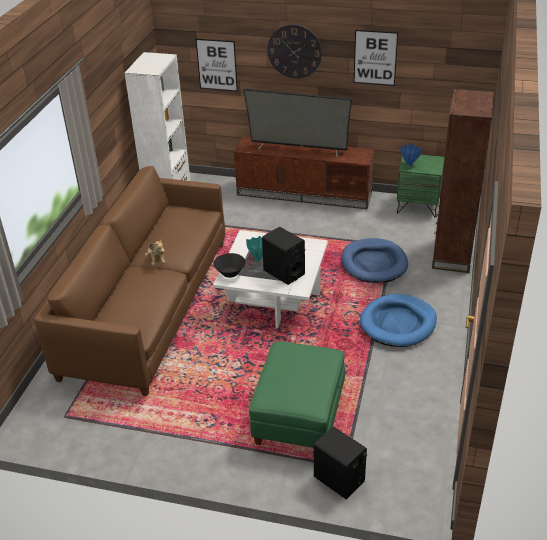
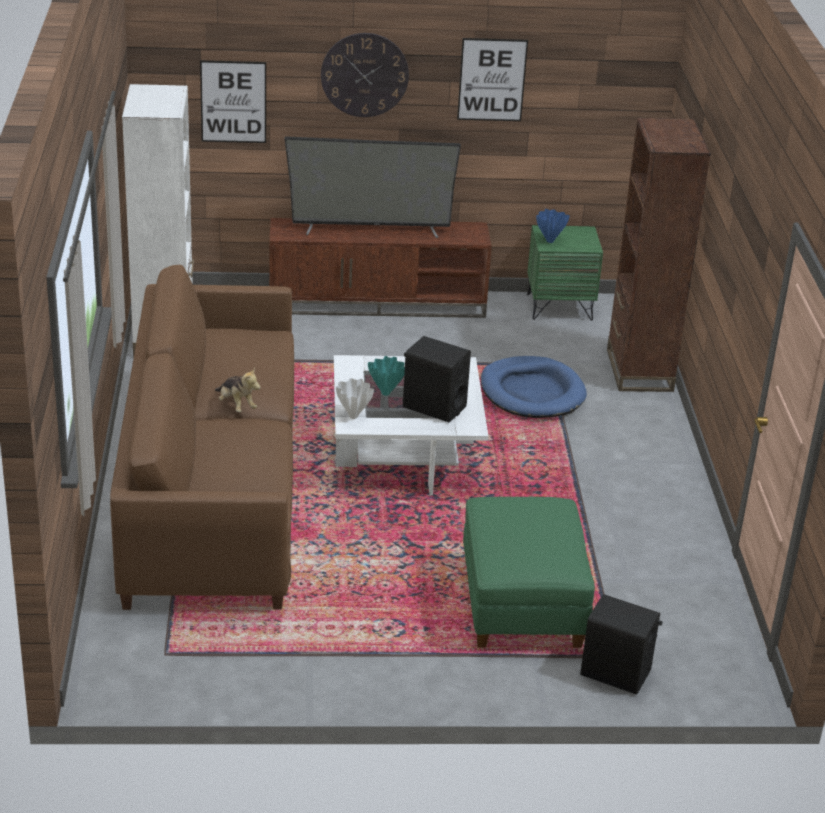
camera: 20 degrees left, 5 degrees down
(230, 273) = (353, 416): black bowl -> white vase
(398, 323) = (604, 468): blue dog bed -> none

